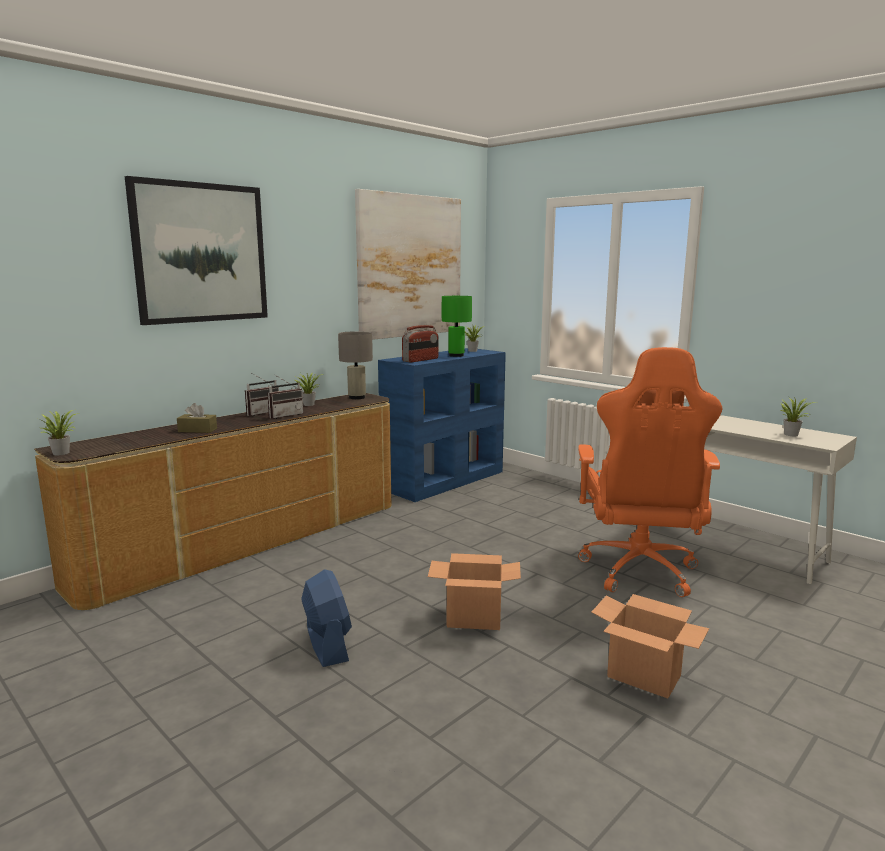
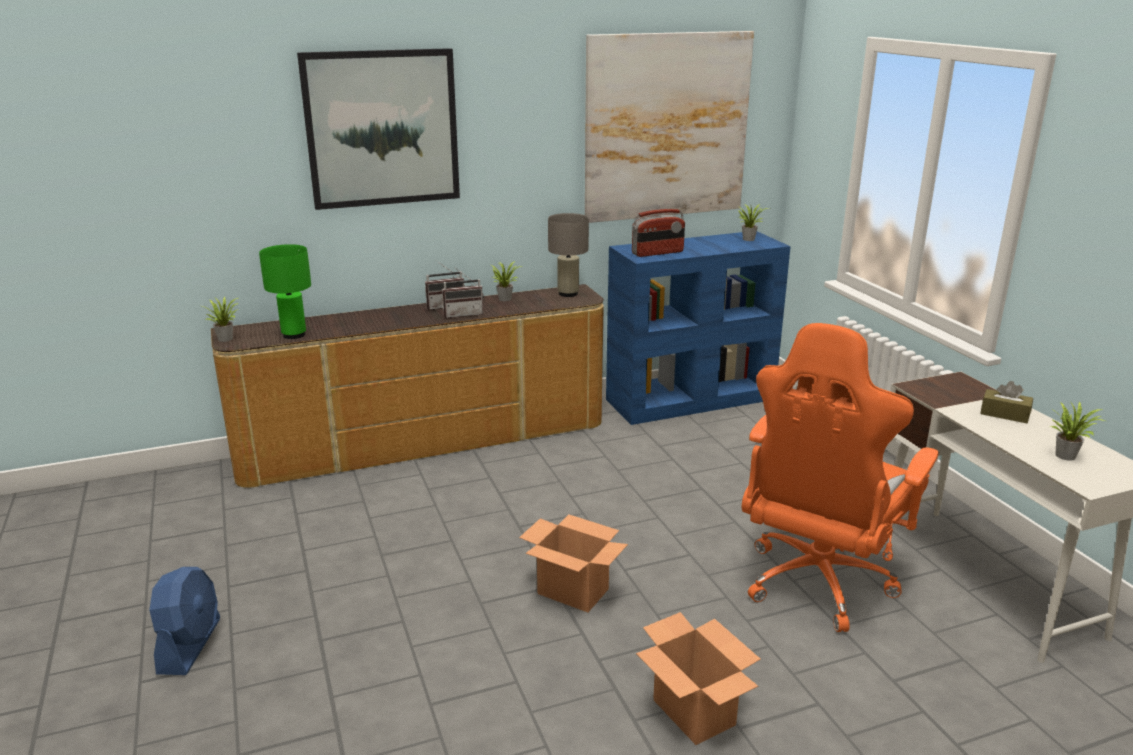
camera: 25 degrees right, 10 degrees up
(197, 430) = (362, 325): brown tissue box -> brown tissue box (1004, 414)
(327, 644) = (413, 580): blue fan -> blue fan (190, 645)
(456, 355) = (713, 247): green table lamp -> green table lamp (294, 335)

